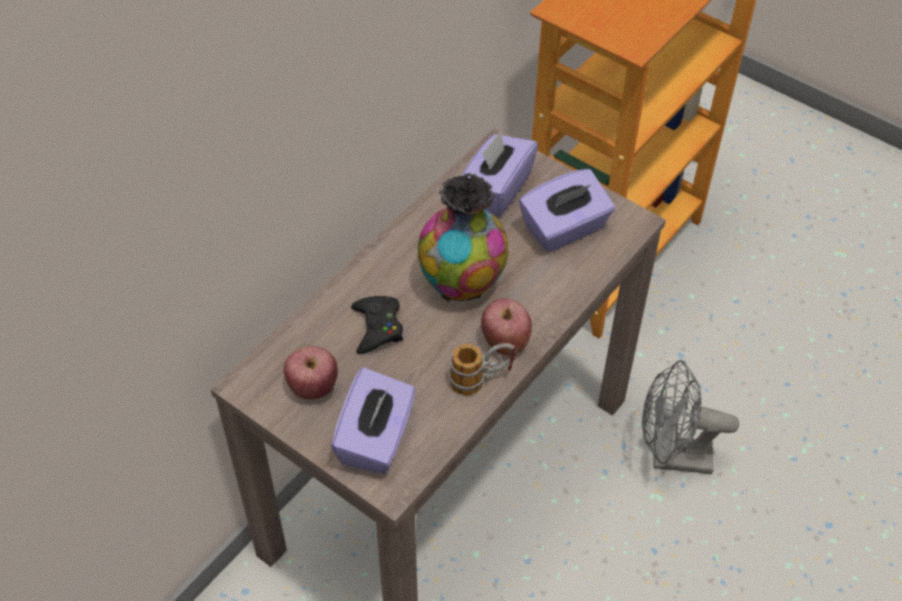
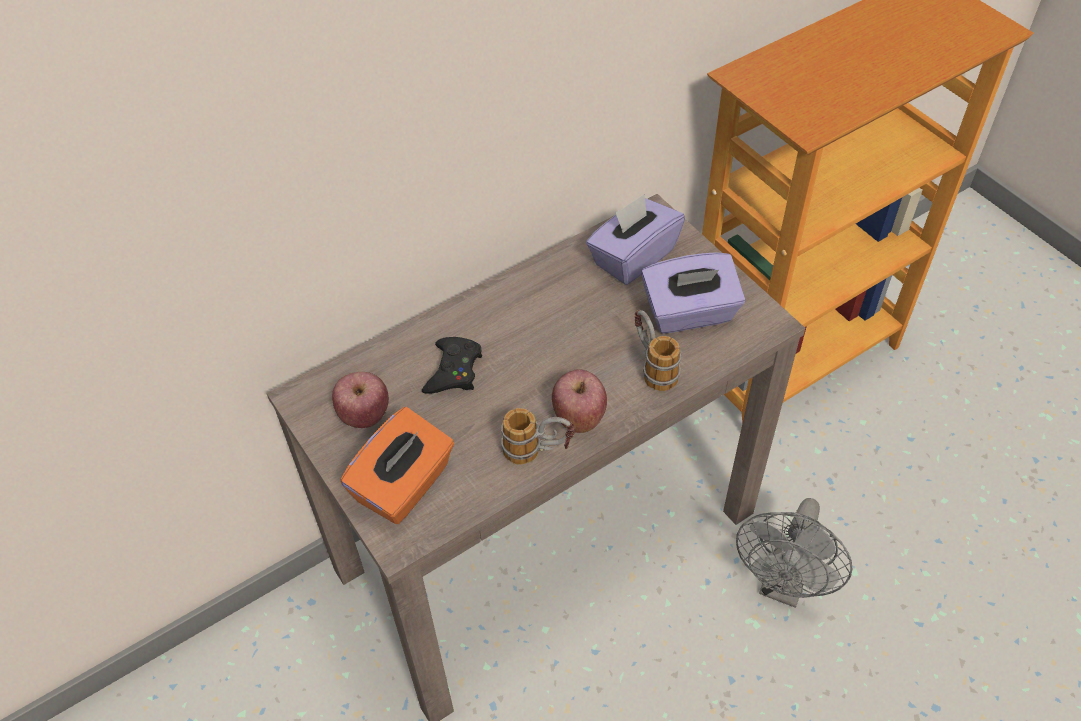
camera: 20 degrees right, 0 degrees up
(376, 439) = (404, 485): purple tissue box -> orange tissue box
(462, 284) = (559, 346): vase -> none
(550, 282) = (652, 366): none -> mug
(671, 457) = (783, 585): grey fan -> grey fan turned 90 degrees counterclockwise

